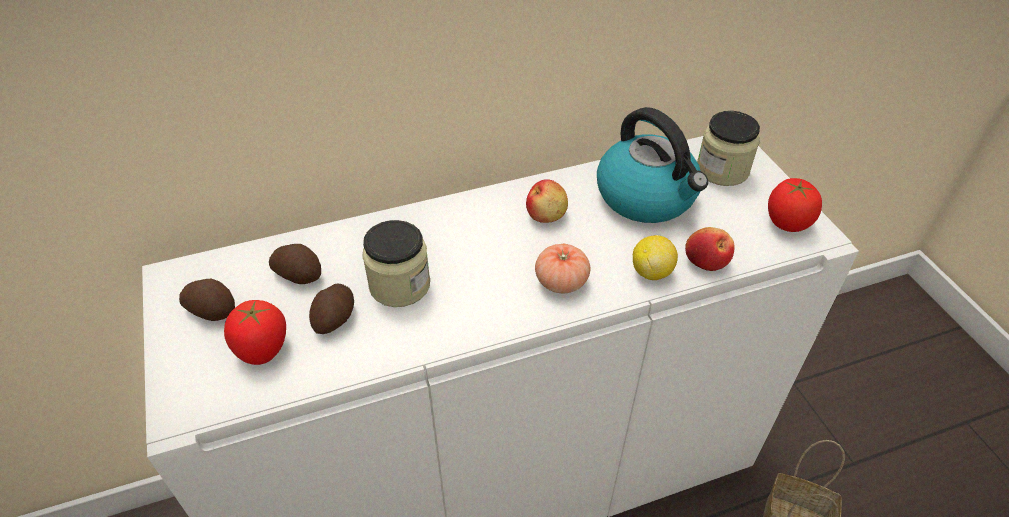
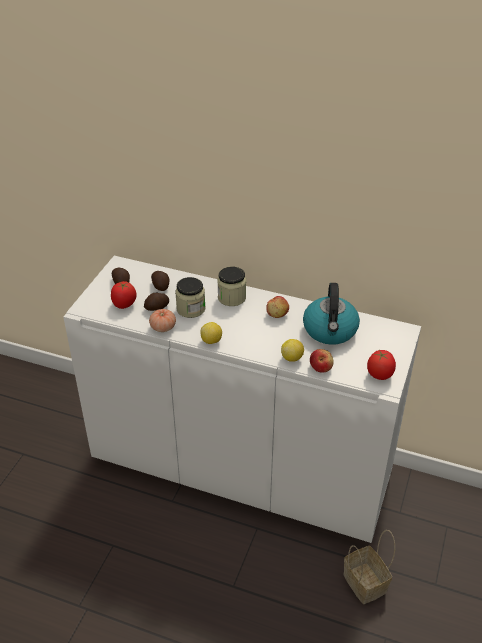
camera: 40 degrees right, 5 degrees down
(499, 321) = (211, 341): none -> lemon
(561, 281) = (251, 341): tomato -> tomato (163, 327)
(722, 170) = (382, 338): jar -> jar (232, 297)

